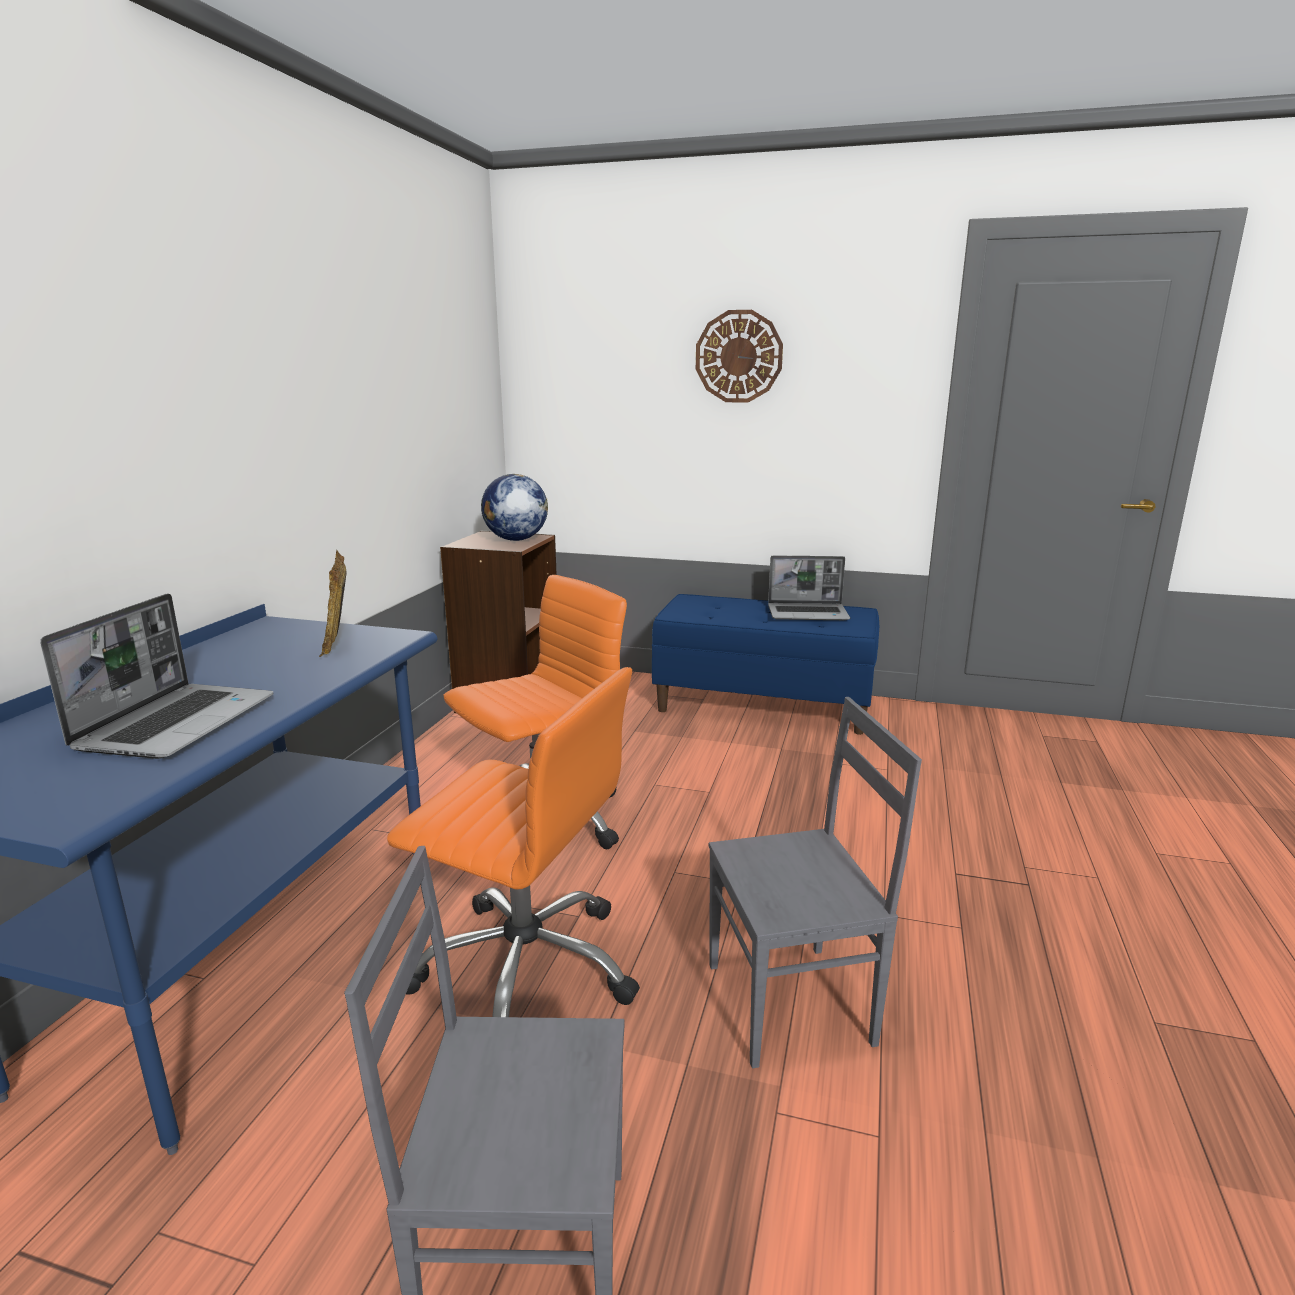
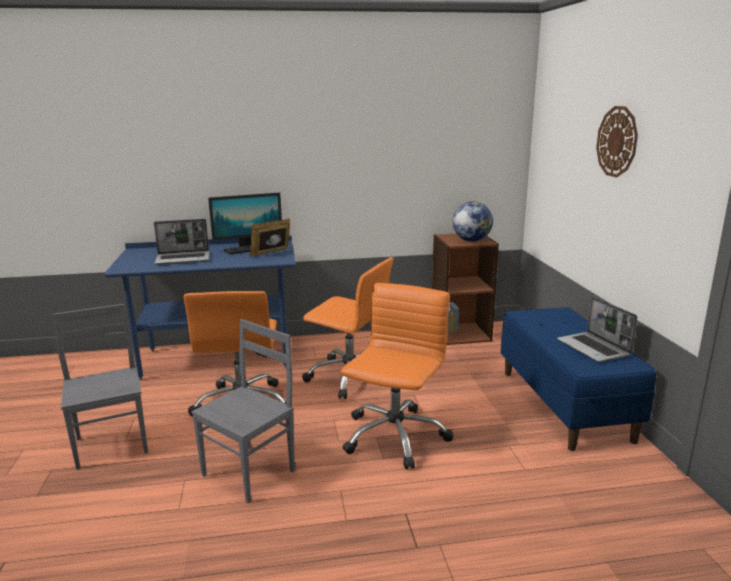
camera: 65 degrees right, 0 degrees up
(255, 653) = (249, 249): none -> monitor
(761, 830) = (395, 436): none -> orange office chair
(793, 1004) = (250, 473): grey chair -> grey chair turned 105 degrees counterclockwise

